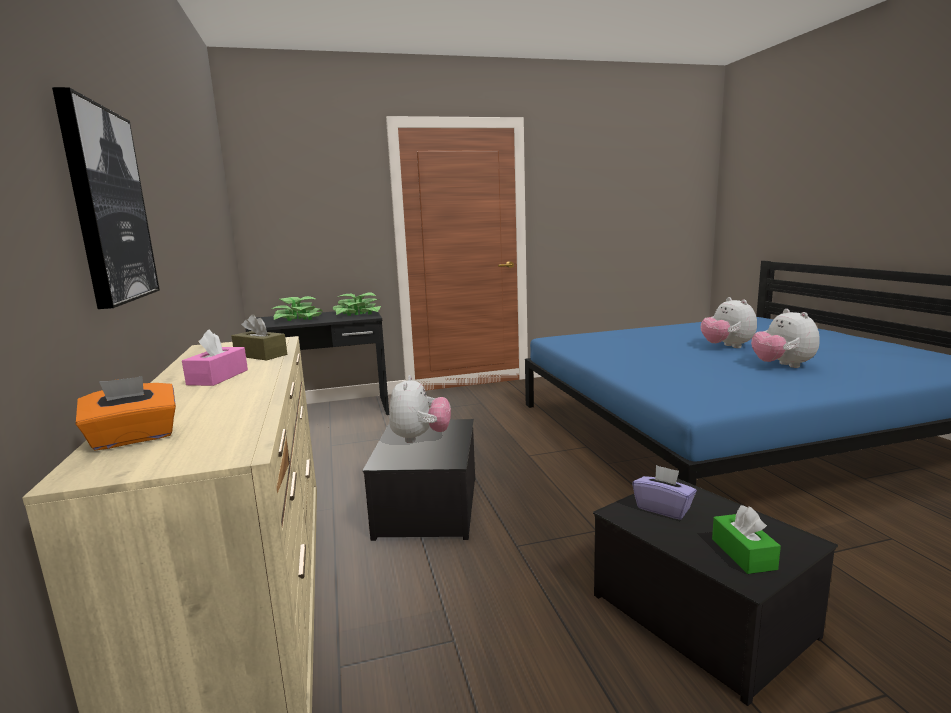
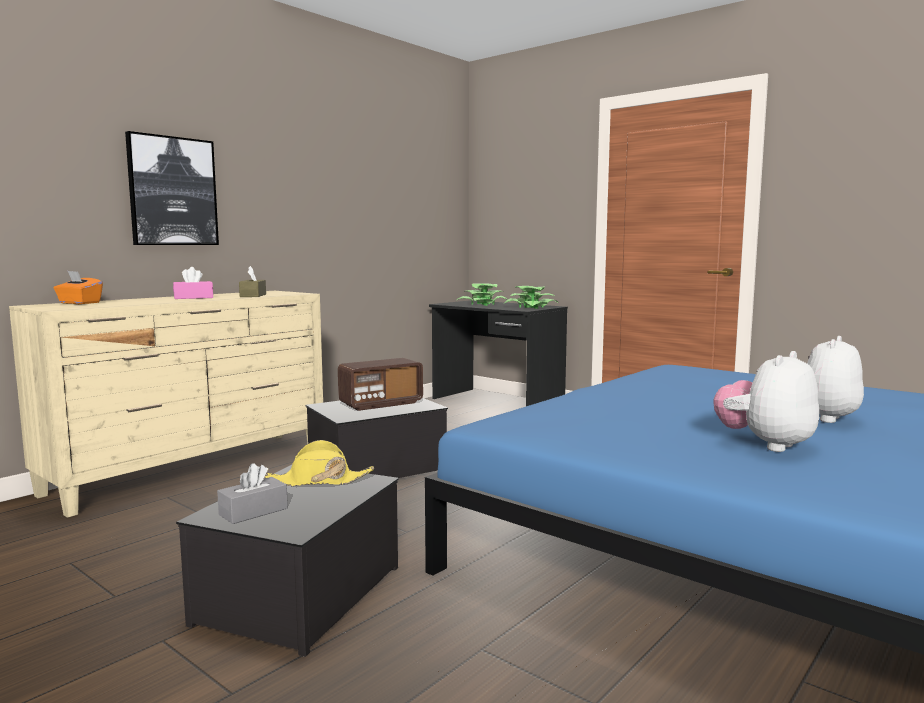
camera: 55 degrees right, 5 degrees down
(420, 438) = (381, 404): plush toy -> radio
(663, 508) = (319, 481): purple tissue box -> yellow hat
(743, 554) = (253, 511): green tissue box -> grey tissue box

